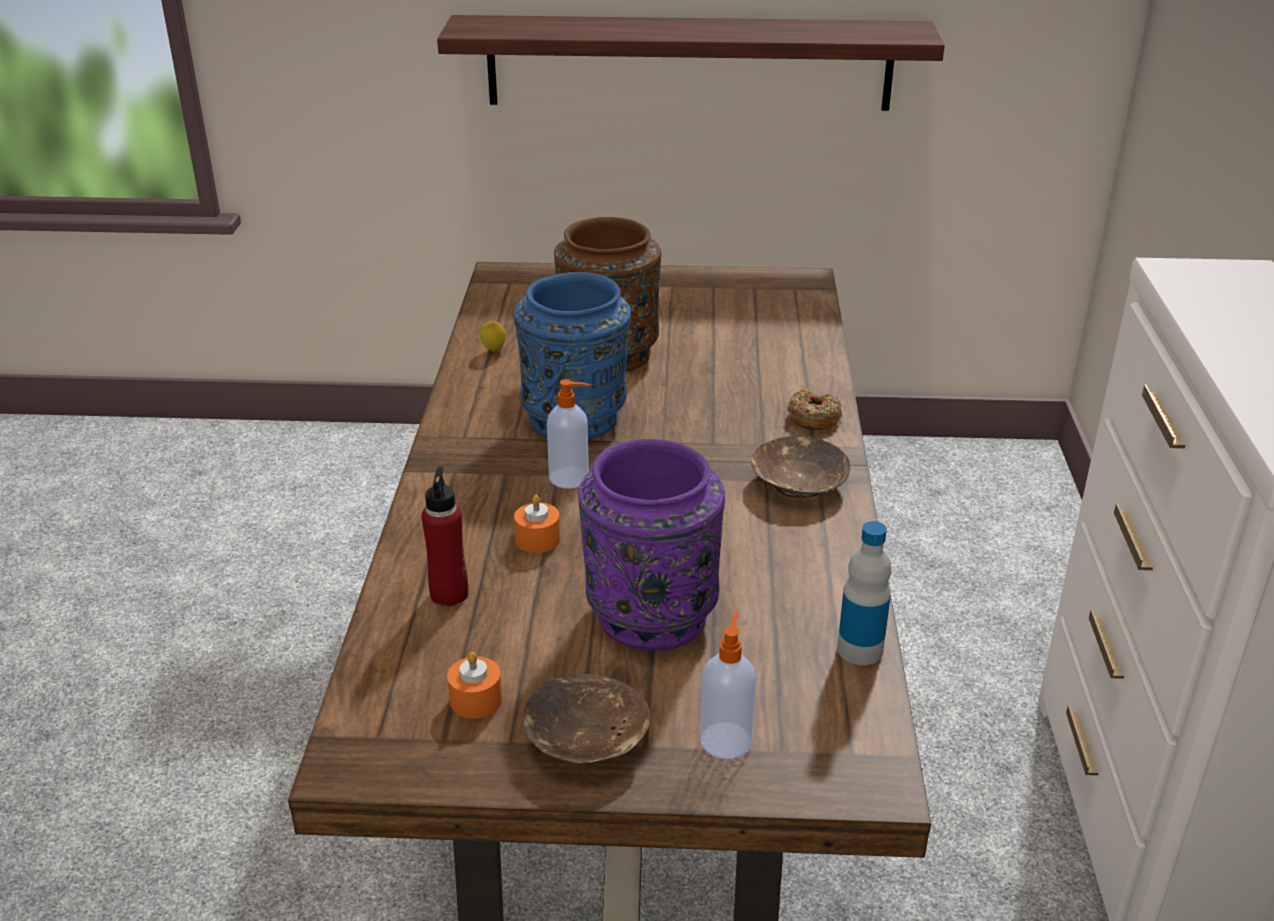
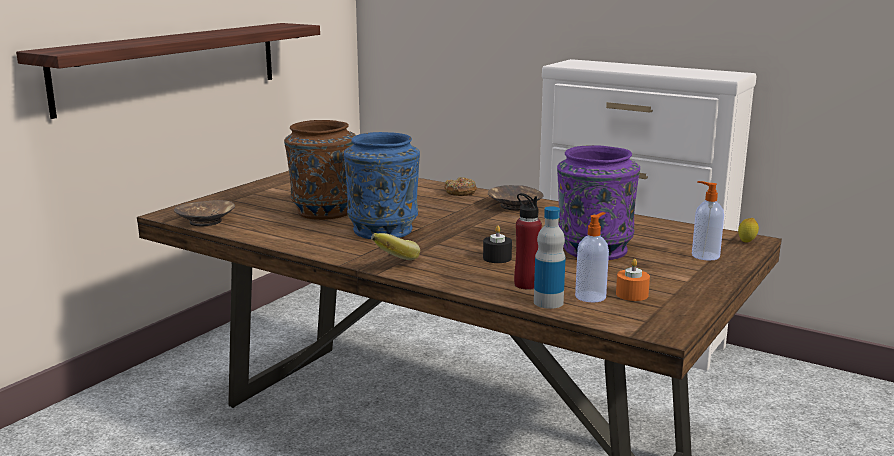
camera: 60 degrees left, 15 degrees down
(458, 465) = (391, 261): none -> banana
(493, 351) = (269, 232): lemon -> lemon (746, 242)
(538, 539) = (497, 258): orange candle -> black candle
(570, 478) = (445, 241): soap dispenser -> soap dispenser (591, 296)
(587, 739) = (684, 279): brown bowl -> brown bowl (206, 221)
(860, 649) = (659, 224): bottle -> bottle (548, 302)

